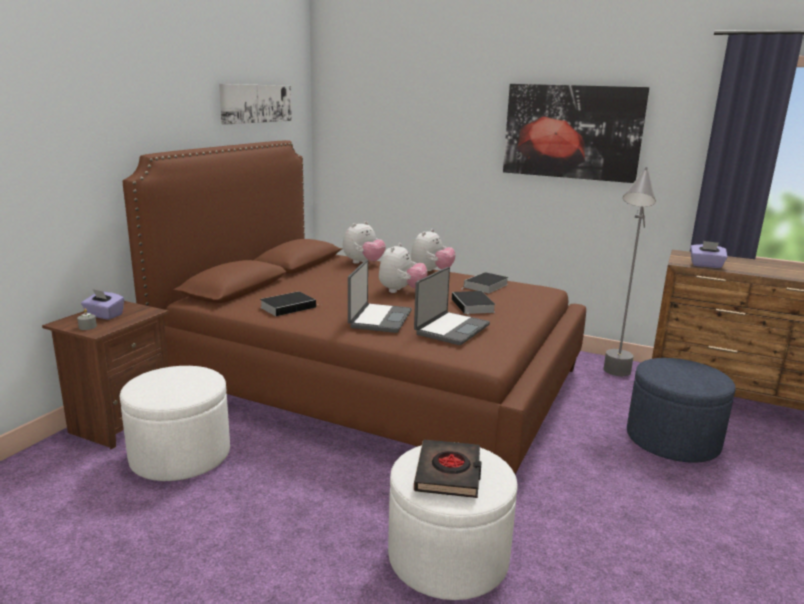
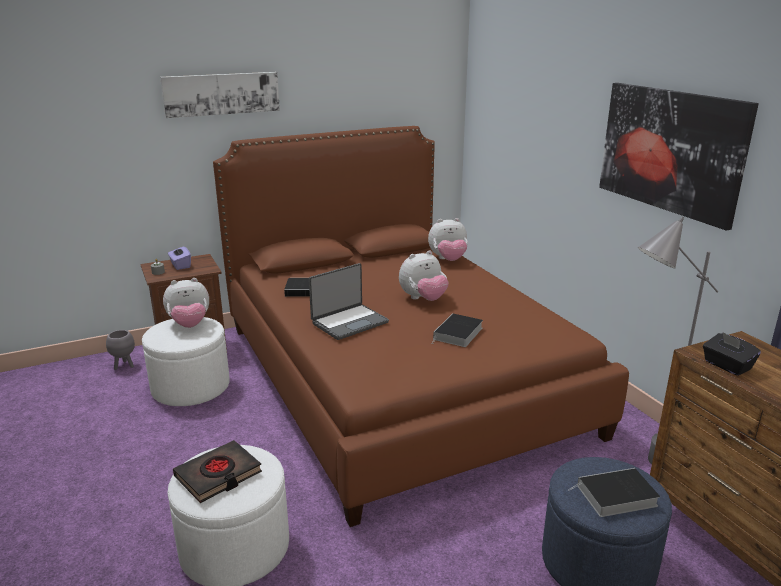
camera: 40 degrees right, 5 degrees up
(54, 466) = (124, 366): none -> grey planter
(256, 103) = (382, 90): picture -> picture (221, 94)
(431, 272) = (492, 285): plush toy -> plush toy (189, 325)
(451, 329) = (385, 351): laptop -> none
(485, 286) = (516, 315): book -> book (615, 496)
(706, 265) = (726, 366): purple tissue box -> black tissue box

